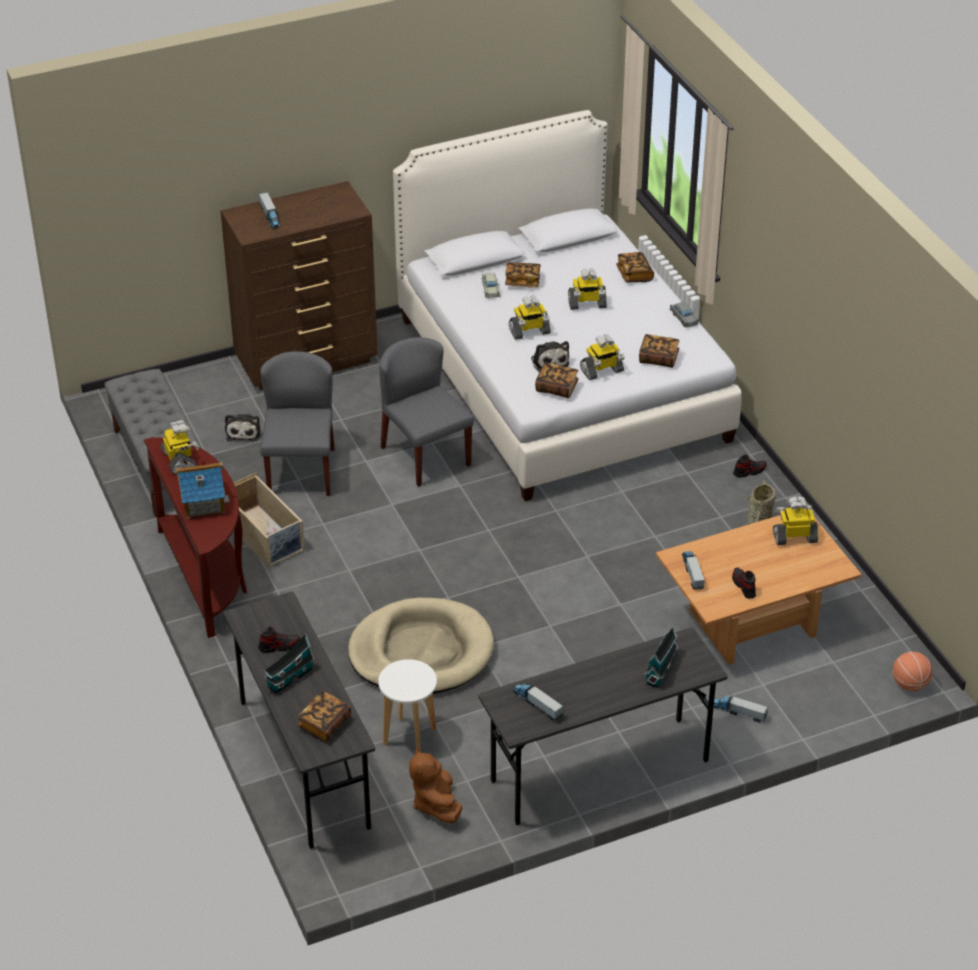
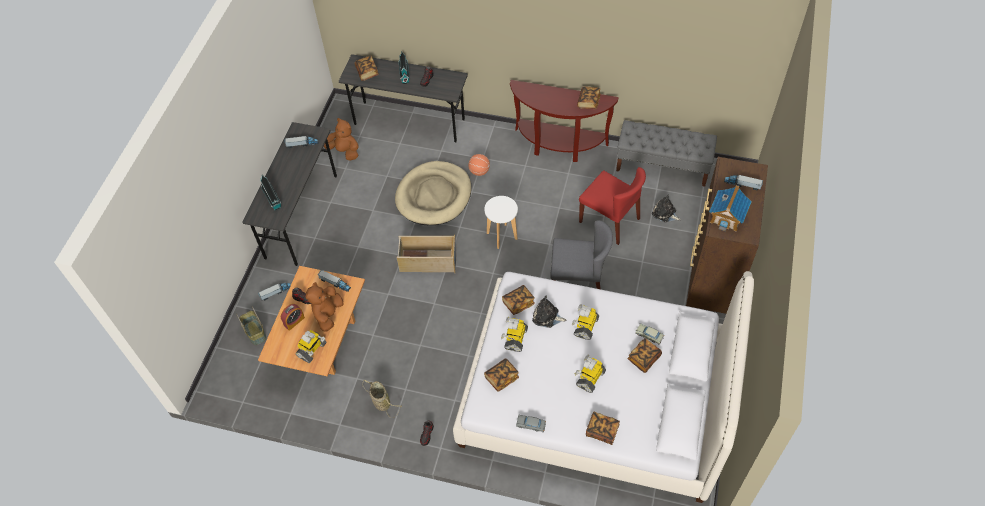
camera: 130 degrees right, 15 degrees up
(180, 460) = (588, 102): toy robot -> book
(203, 502) = (547, 96): toy house -> toy house (727, 217)
(264, 536) = (570, 180): beige storage box -> beige storage box (427, 261)
(301, 471) = (610, 220): grey chair -> red chair
(409, 737) = (388, 163): white stool -> white stool (501, 236)
(737, 552) = (328, 314): none -> brown plush toy
(781, 575) = (294, 321): none -> alarm clock
(812, 692) = (254, 332): none -> basket
(910, 684) = (214, 380): basketball -> basketball (479, 171)

